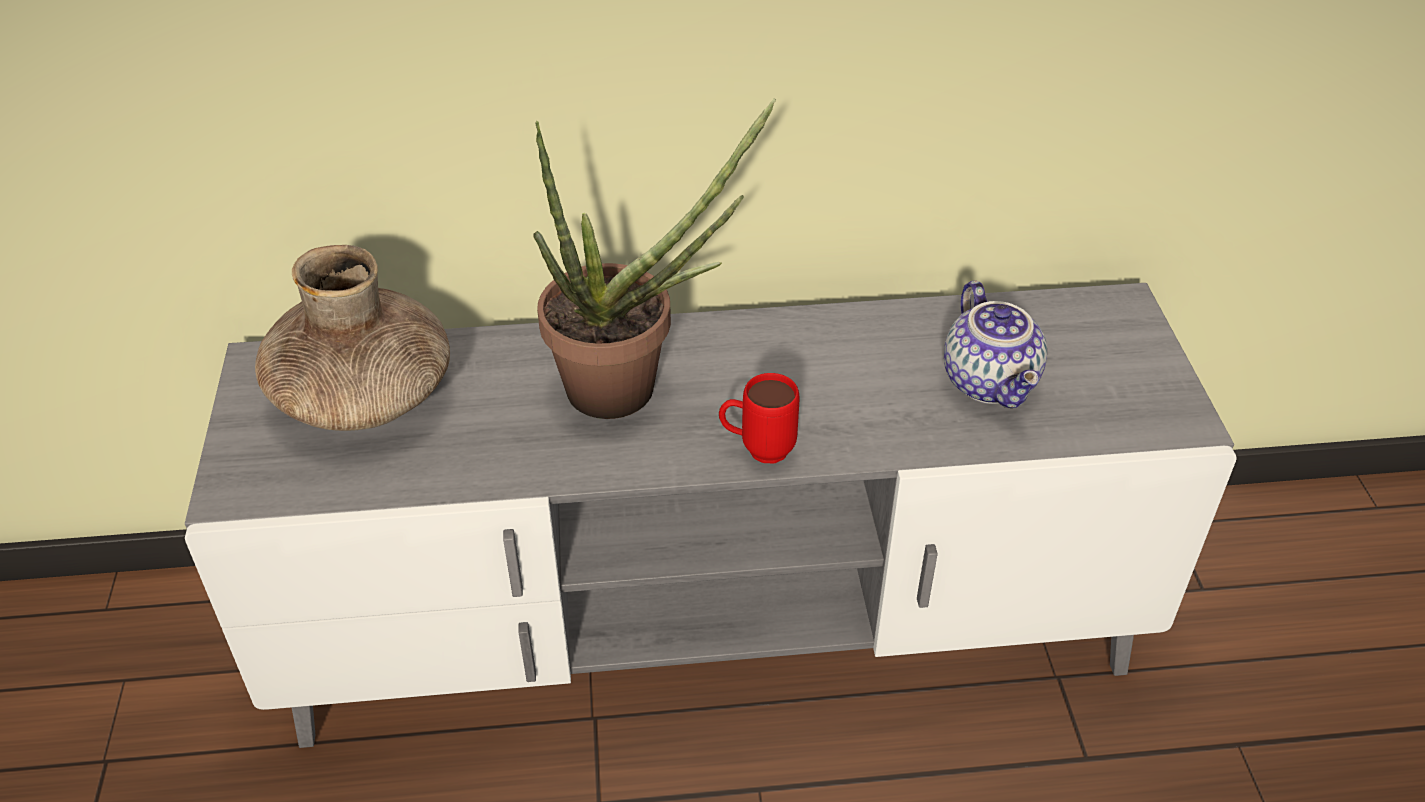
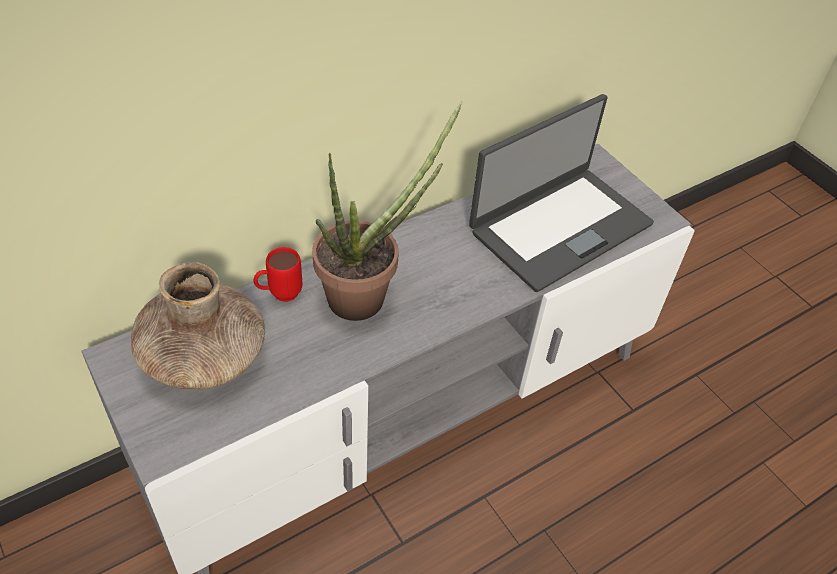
camera: 30 degrees left, 5 degrees up
(757, 450) = (463, 308): red mug -> red mug (279, 295)
(992, 383) = (559, 226): teapot -> laptop

